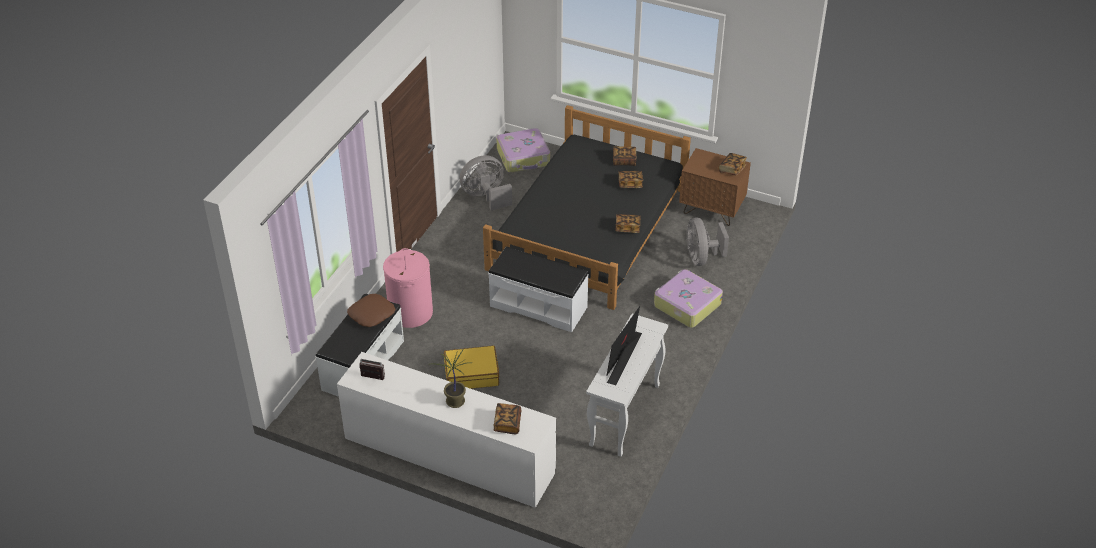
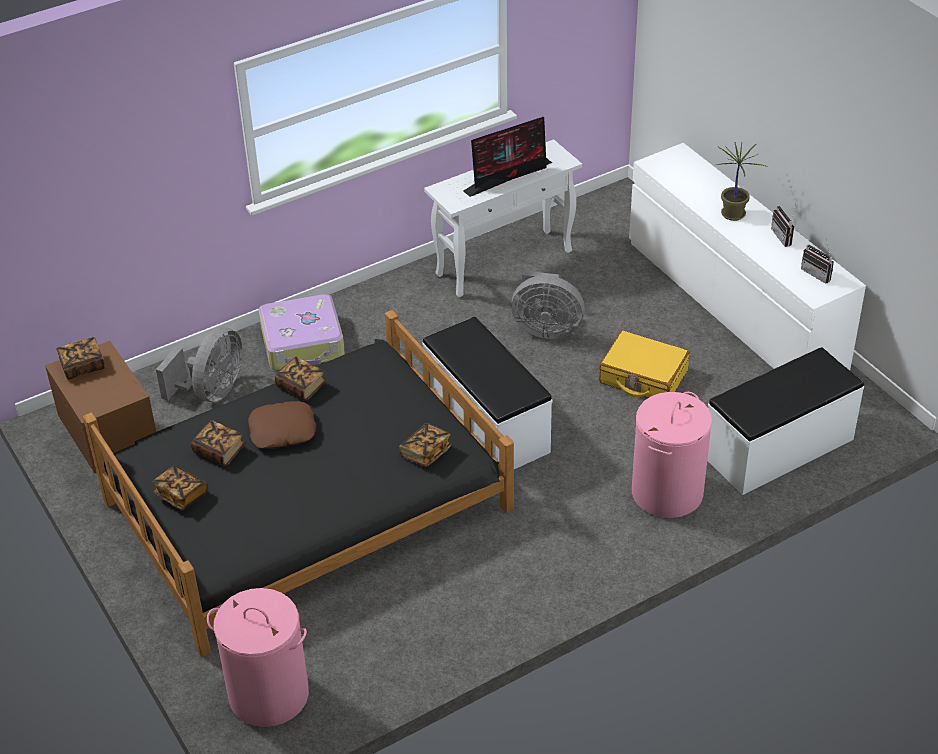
camera: 145 degrees left, 0 degrees up
(371, 314) = (758, 401): brown pillow -> brown pillow (282, 431)
(409, 398) = (785, 237): none -> radio
(486, 197) = (403, 641): grey fan -> grey fan (546, 328)
(507, 424) = (690, 174): book -> book (425, 452)
(524, 157) = (268, 695): suitcase -> pink laundry basket

